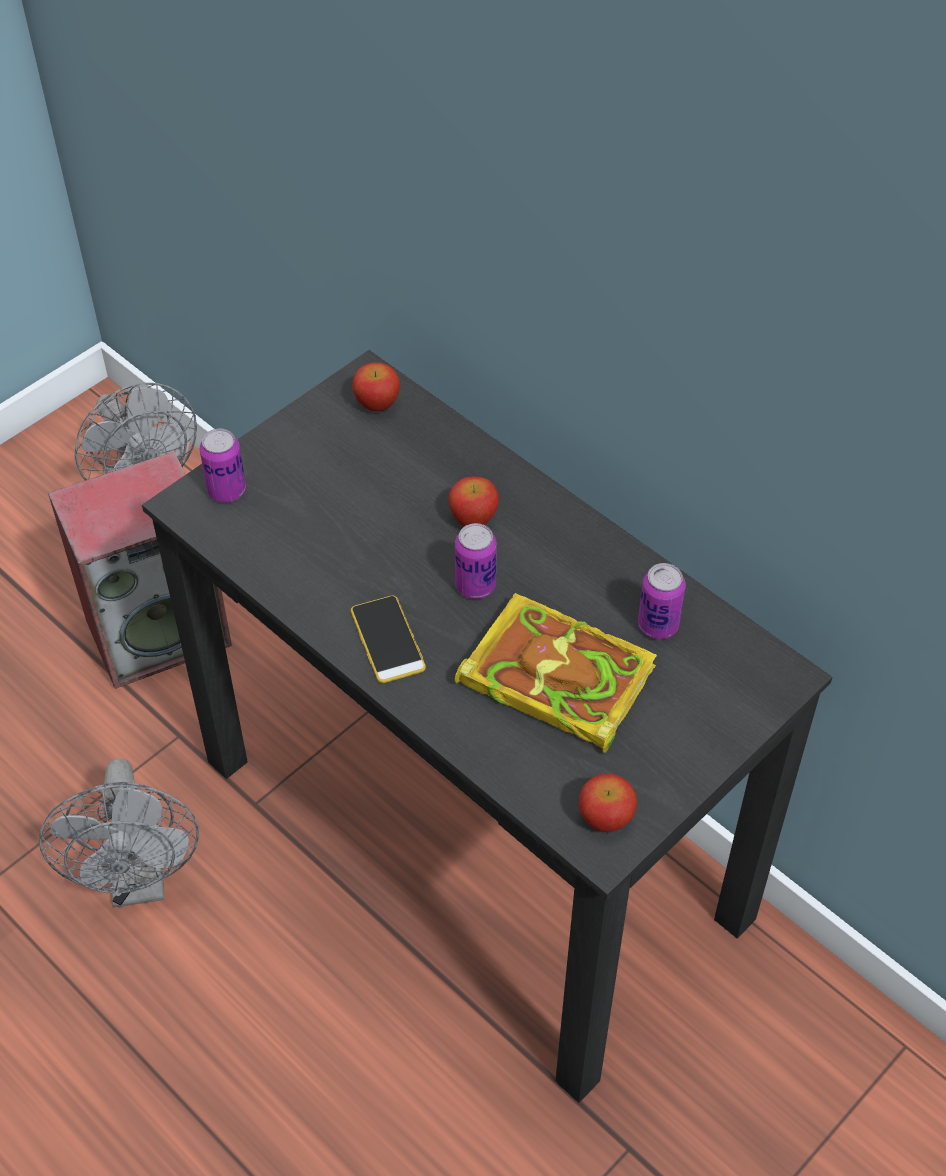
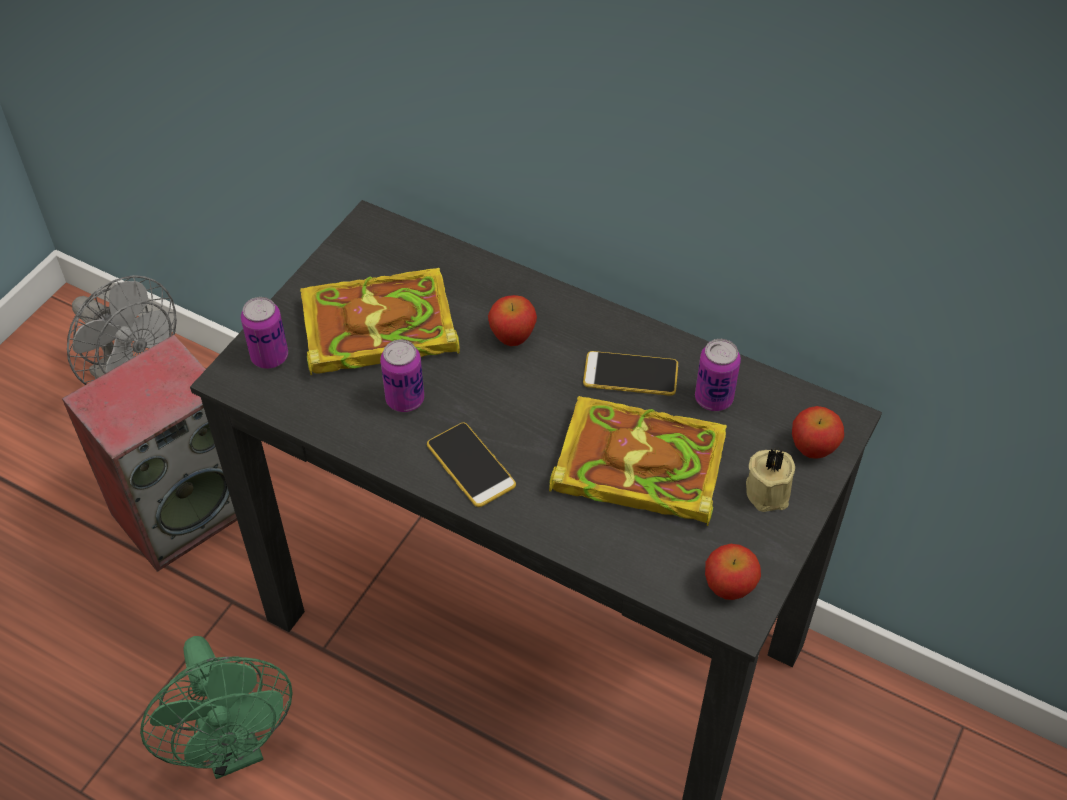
camera: 15 degrees left, 0 degrees up
(139, 881) = (234, 748): grey fan -> green fan
(338, 485) = (375, 330): none -> book
(377, 403) = (387, 247): apple -> apple (813, 448)
(475, 585) = (535, 397): can -> can (405, 399)
(580, 582) = (630, 374): none -> phone
(682, 732) = (769, 491): none -> beige candle

